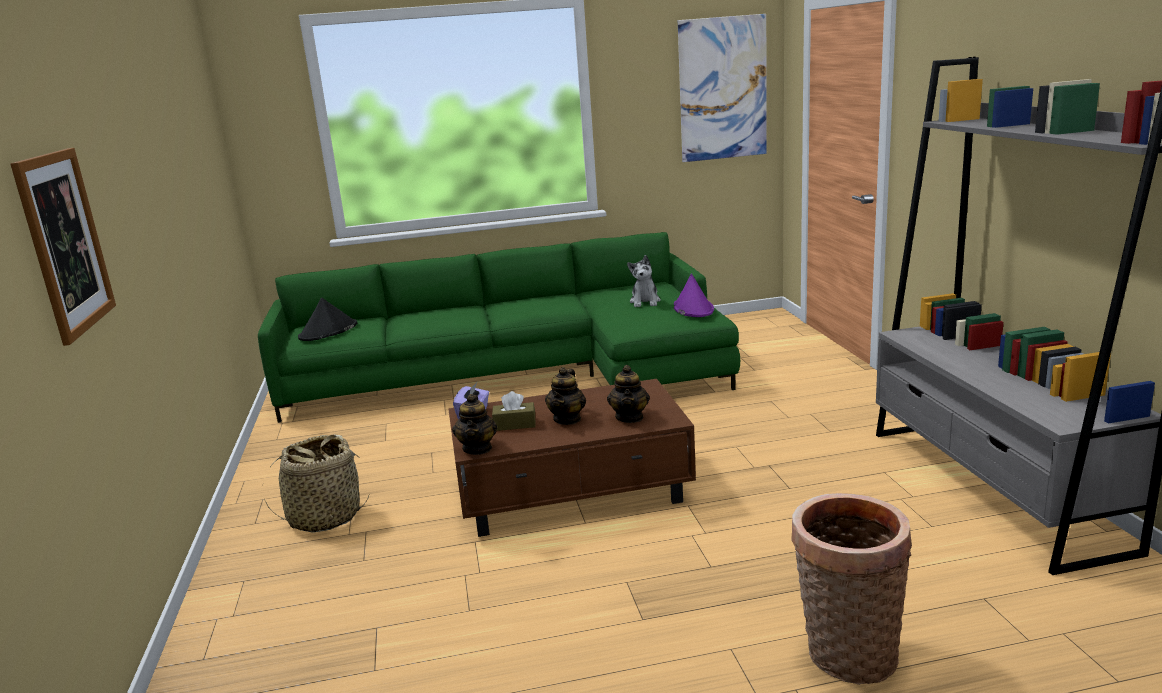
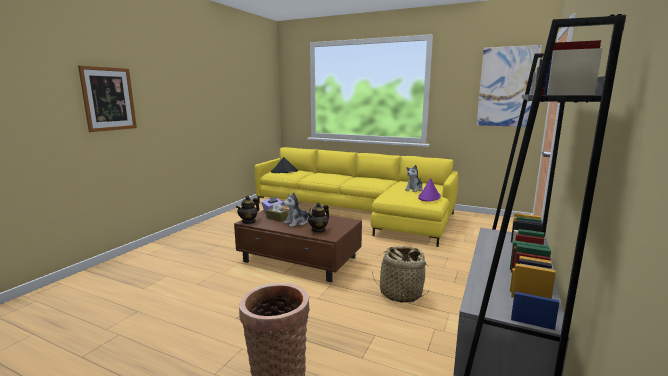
camera: 35 degrees right, 5 degrees down
(324, 517) = (217, 236): basket -> basket (400, 293)
(520, 375) = (358, 212): green sofa -> yellow sofa
(567, 419) = (297, 223): teapot -> plush toy

